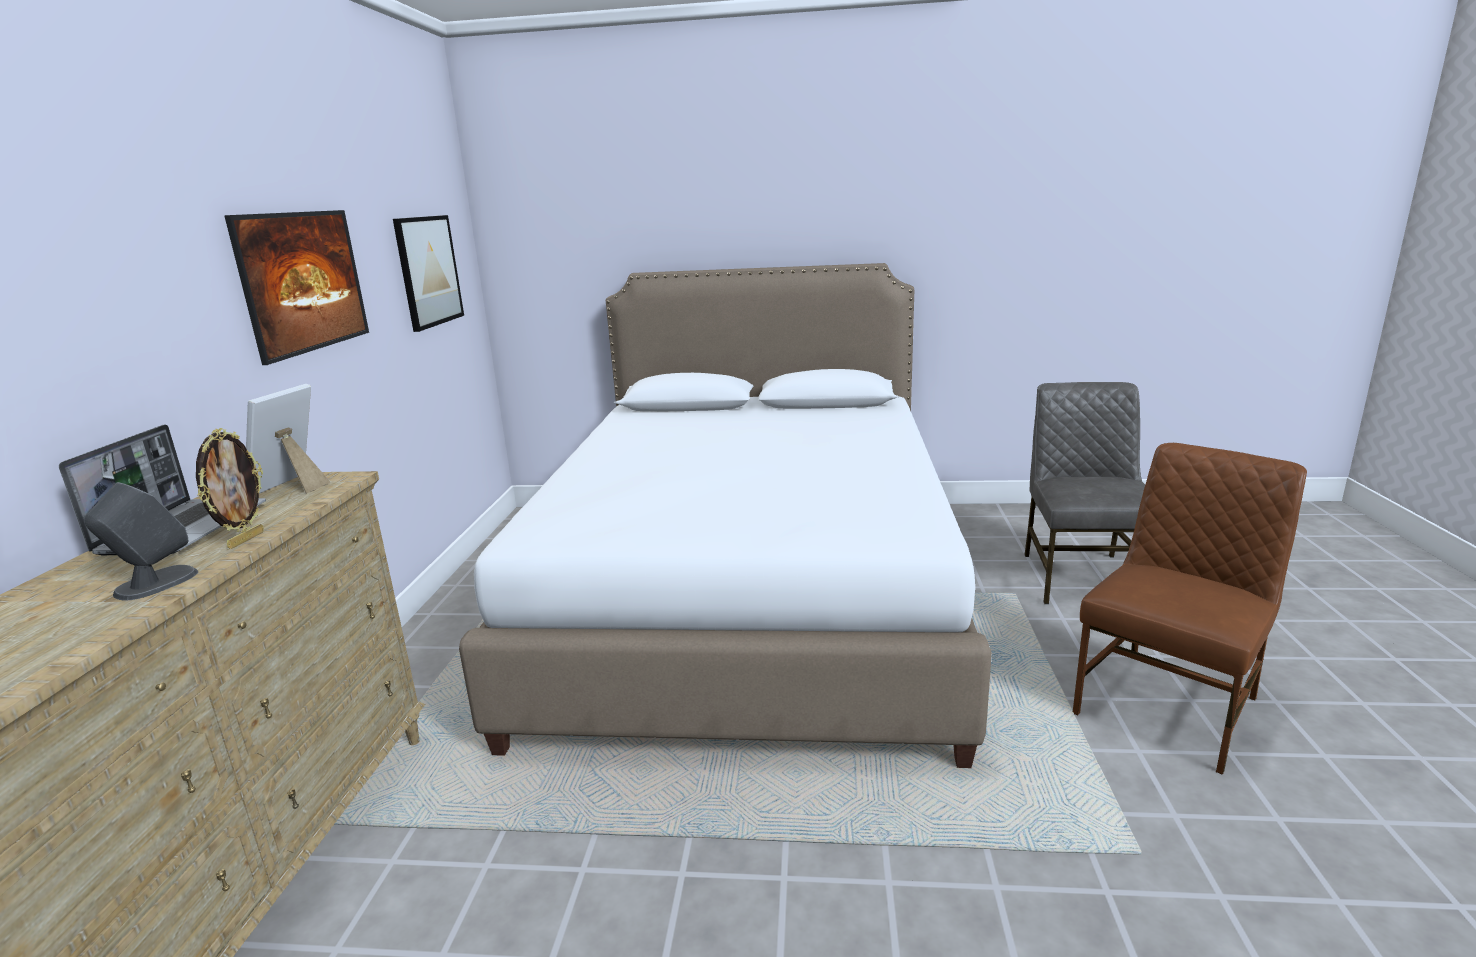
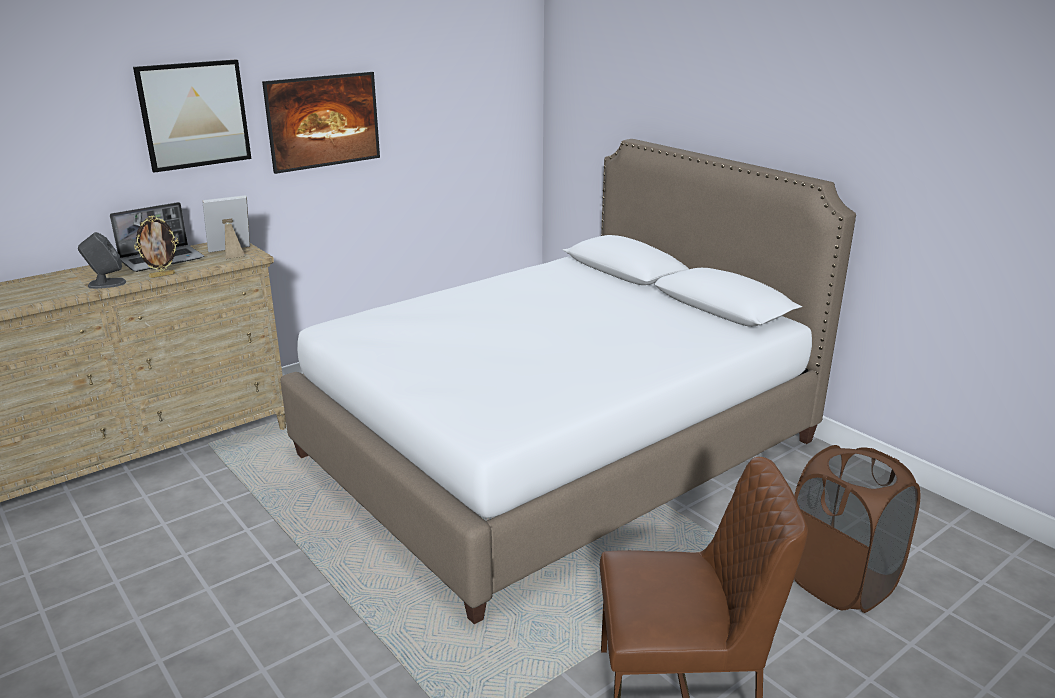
camera: 45 degrees right, 5 degrees up
(428, 271) = (467, 113): picture -> picture (194, 115)
(1083, 577) = (840, 582): grey chair -> brown laundry basket

